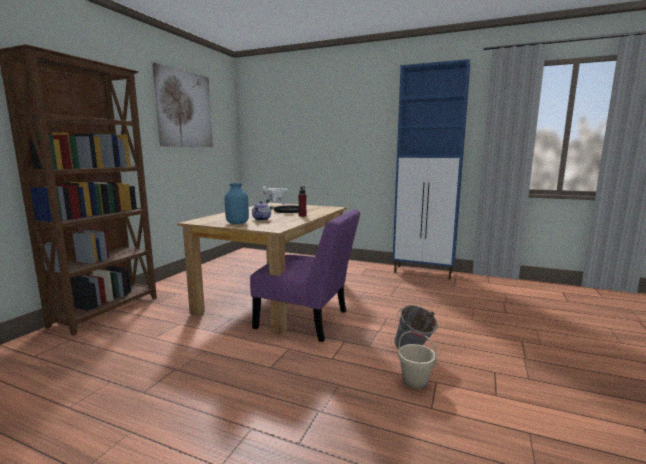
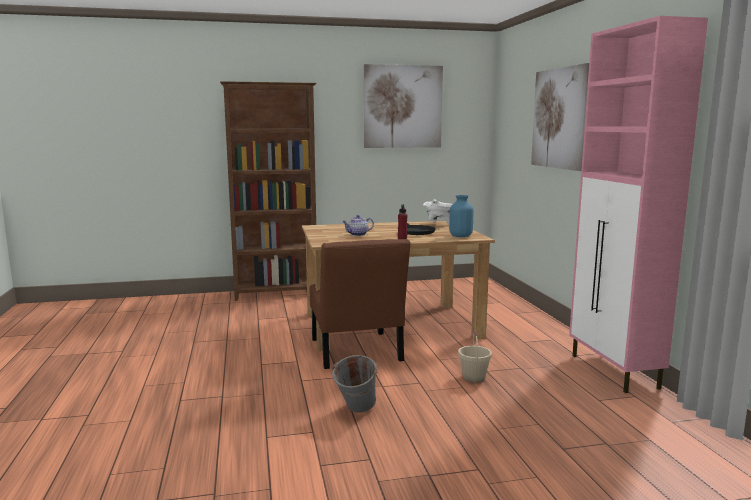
camera: 55 degrees right, 0 degrees up
(237, 223) = (329, 233): blue vase -> blue vase (460, 236)
(307, 321) = (356, 352): purple chair -> brown chair
(329, 124) = (559, 118): none -> picture
(415, 381) = (303, 422): beige bucket -> beige bucket (473, 377)
(424, 272) = (614, 372): blue cabinet -> pink cabinet

